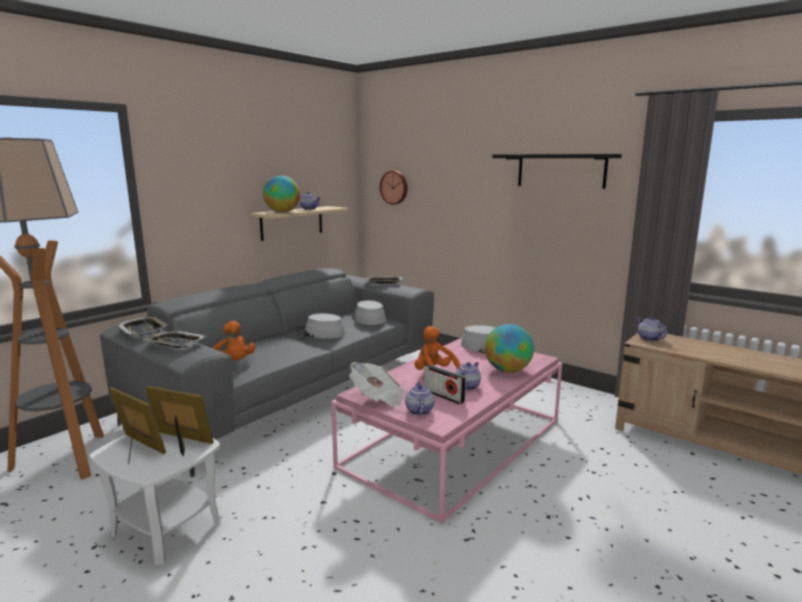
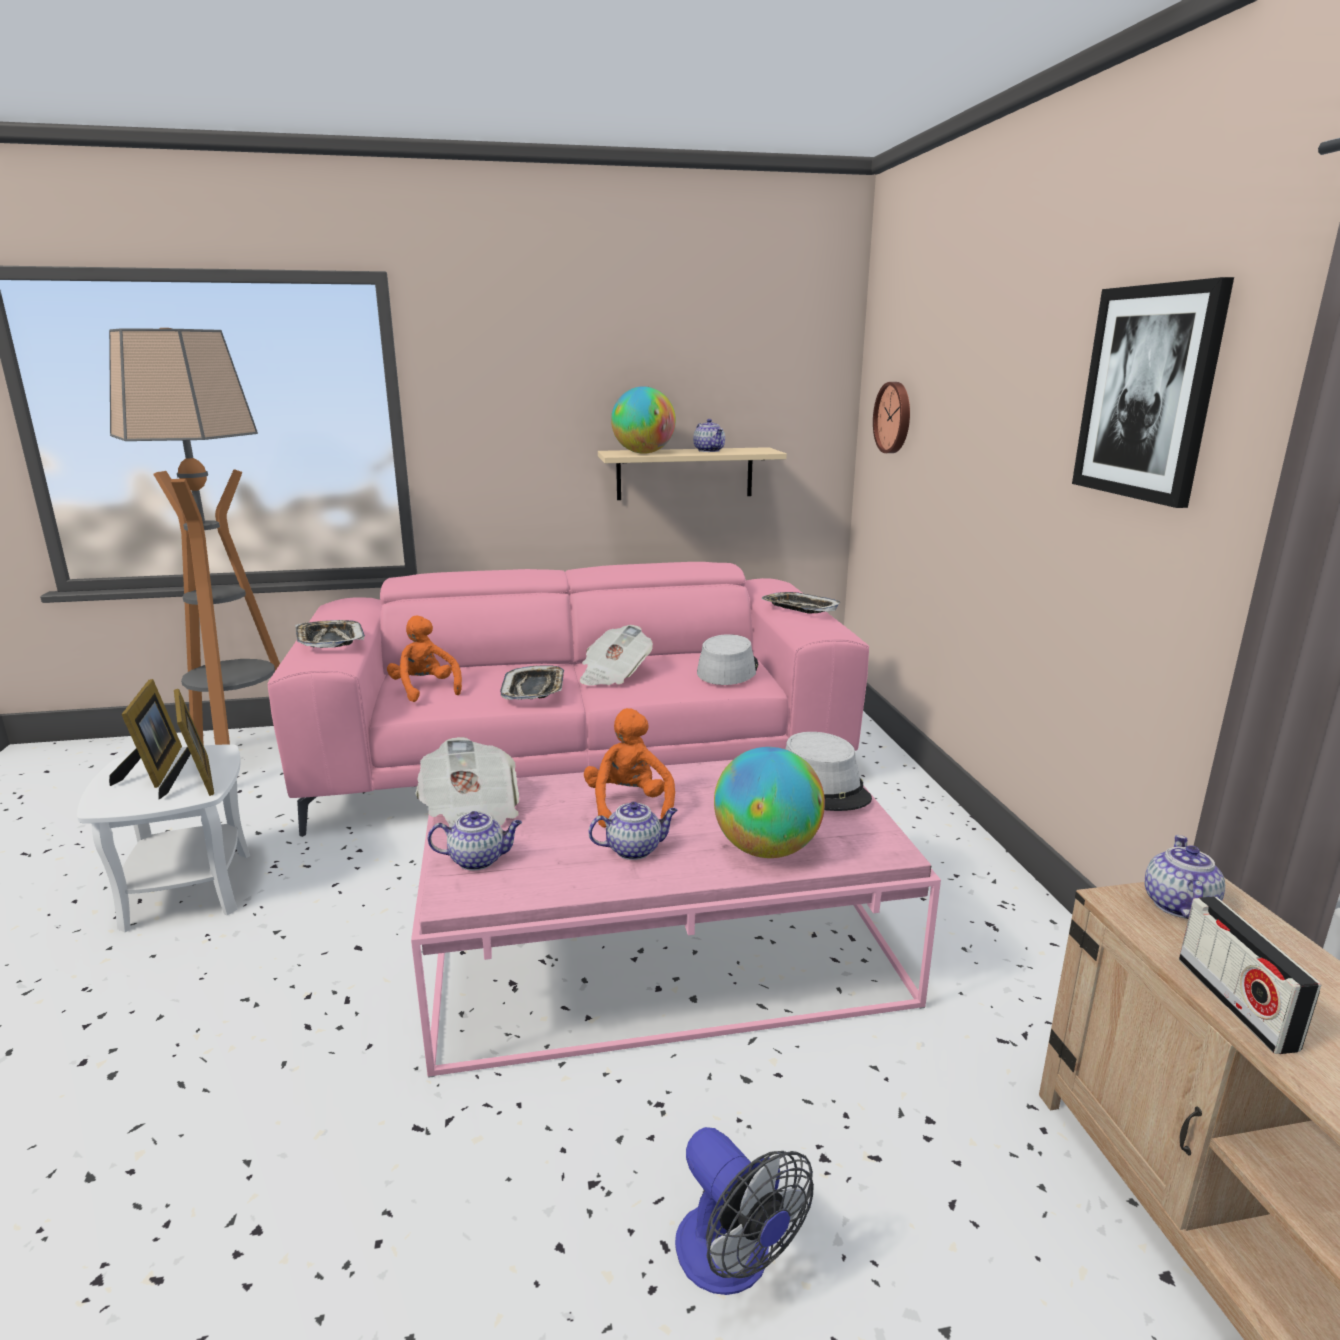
camera: 40 degrees right, 5 degrees up
(143, 330) = (344, 612): tray -> tray (534, 689)
(234, 363) = (425, 689): orange plush toy -> orange plush toy turned 150 degrees clockwise
(293, 390) = (580, 760): grey sofa -> pink sofa
(320, 333) = (613, 675): grey hat -> newspaper
(419, 410) = (478, 860): teapot -> teapot turned 45 degrees clockwise
(443, 396) = (562, 851): radio -> radio (1235, 1003)
(561, 170) = (1148, 393): black shelf -> picture
(613, 509) = (734, 1262): none -> fan

